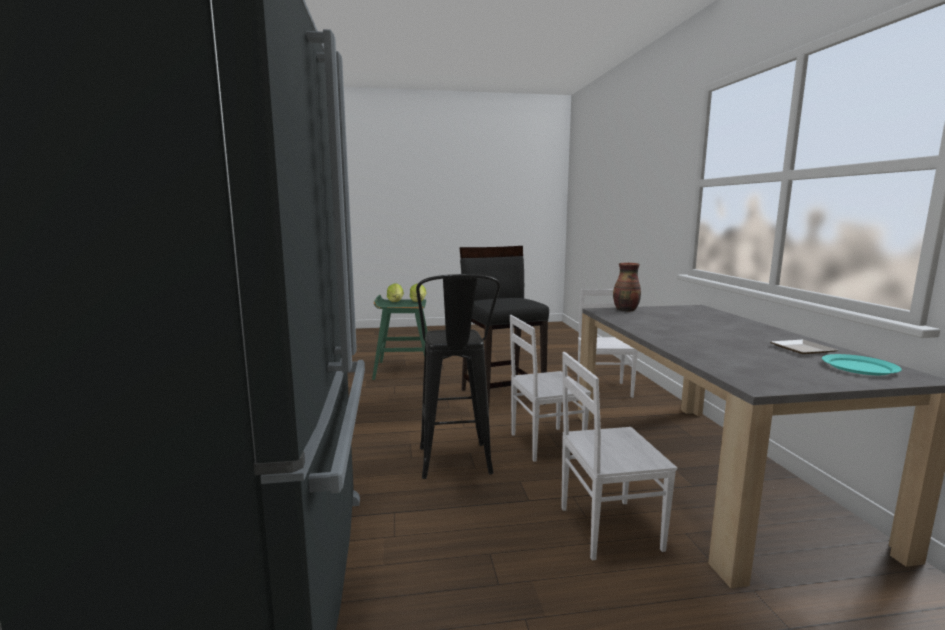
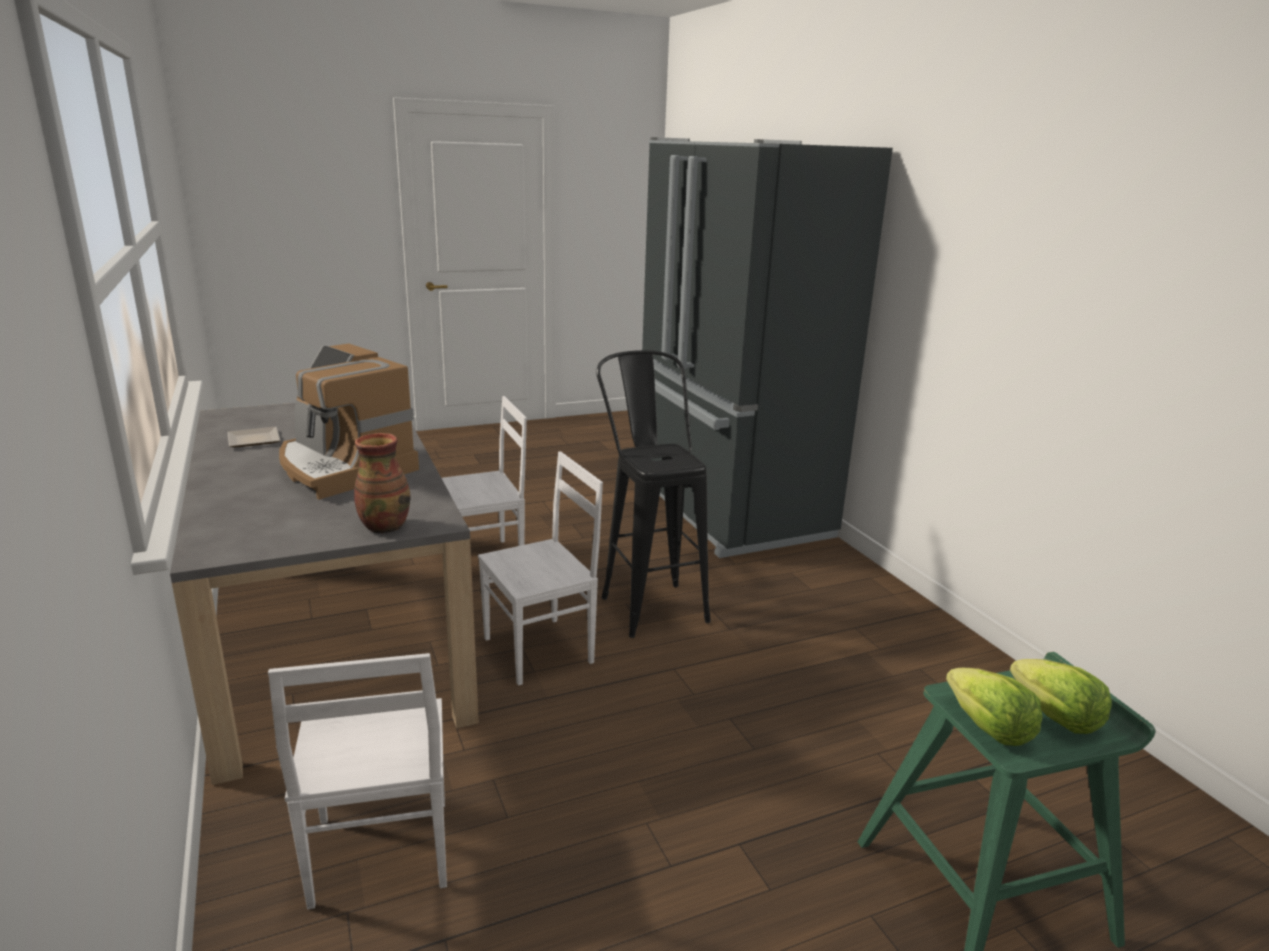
camera: 165 degrees right, 10 degrees up
(502, 396) = (640, 776): black stool -> none
(688, 330) = (342, 468): none -> coffee machine
(860, 367) = (249, 420): turquoise plate -> none

